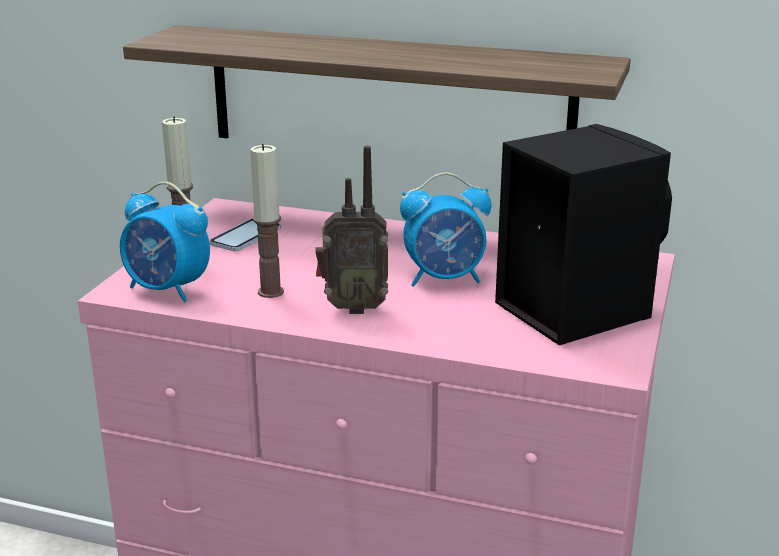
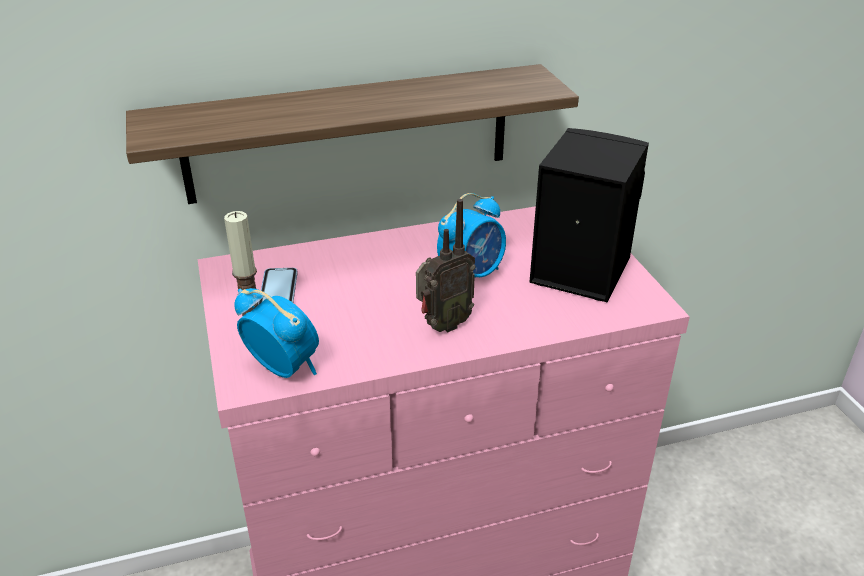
camera: 35 degrees left, 10 degrees up
(168, 290) = (283, 367): alarm clock -> alarm clock turned 135 degrees counterclockwise
(270, 292) = (366, 336): candle -> none

